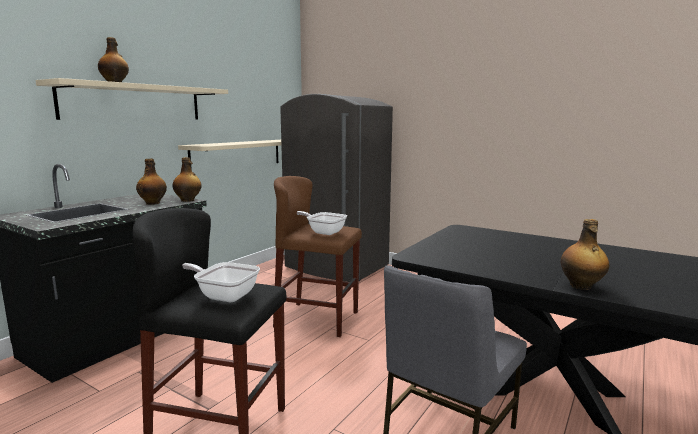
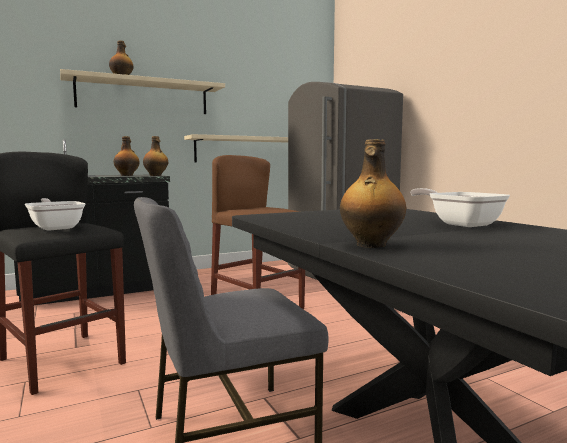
camera: 30 degrees right, 5 degrees down
(323, 232) = (256, 210): frying pan -> frying pan (460, 224)

